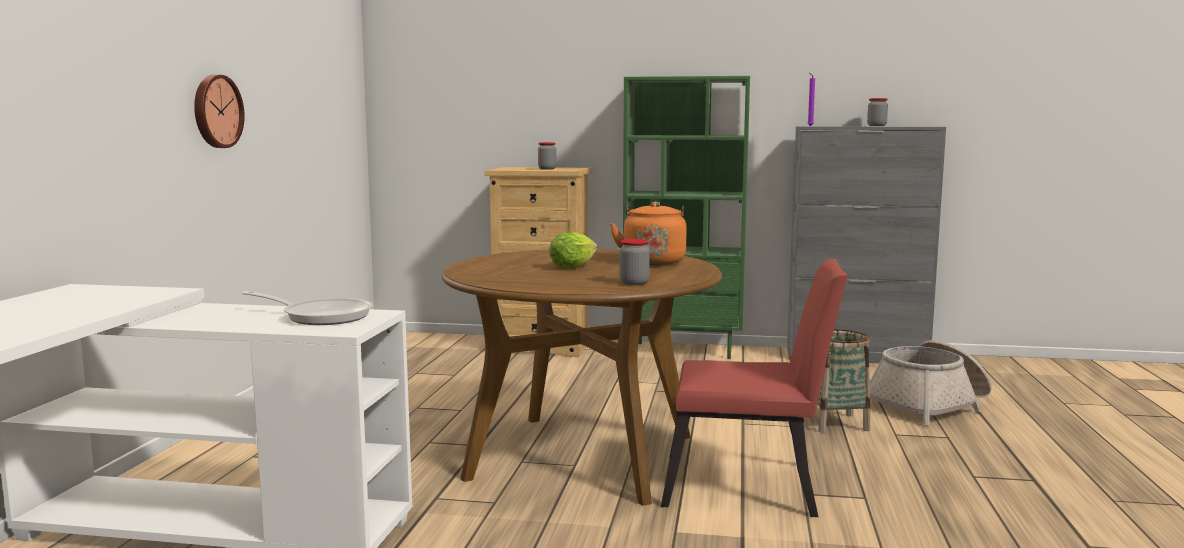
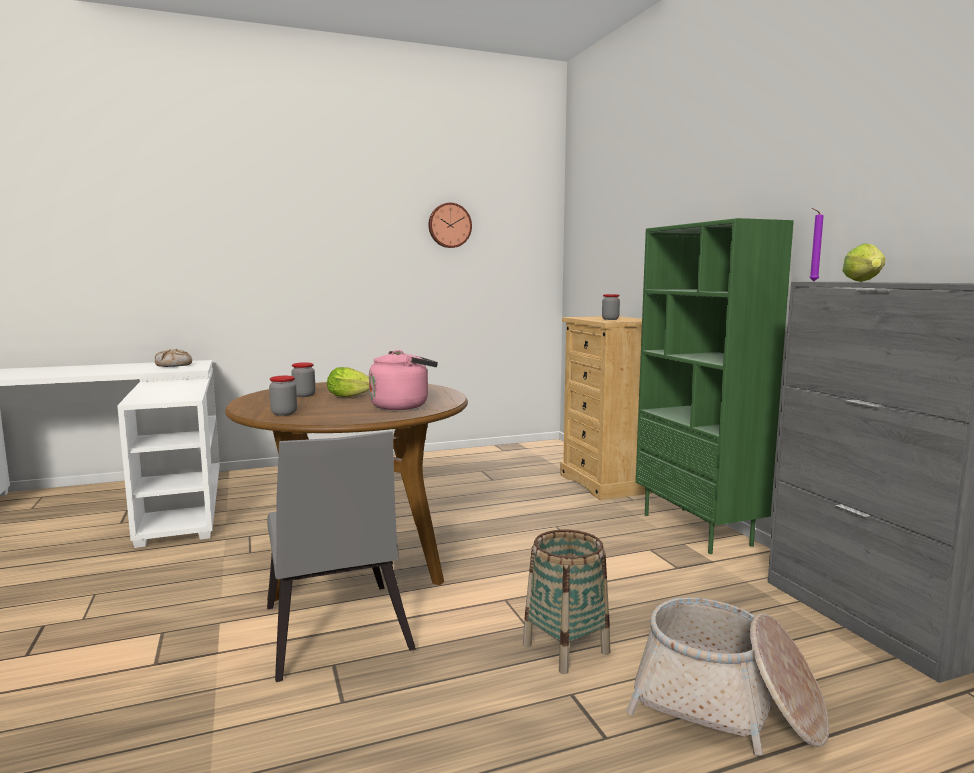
camera: 60 degrees right, 0 degrees up
(84, 297) = (174, 365): none -> bread
(216, 111) = (355, 268): wall clock -> wall clock (449, 225)
(321, 316) = (174, 394): frying pan -> none
(653, 261) = (403, 406): orange kettle -> pink kettle
(751, 486) = (335, 635): red chair -> grey chair
(853, 126) = (865, 282): none -> lettuce
(876, 126) = (925, 282): jar -> jar (304, 395)

